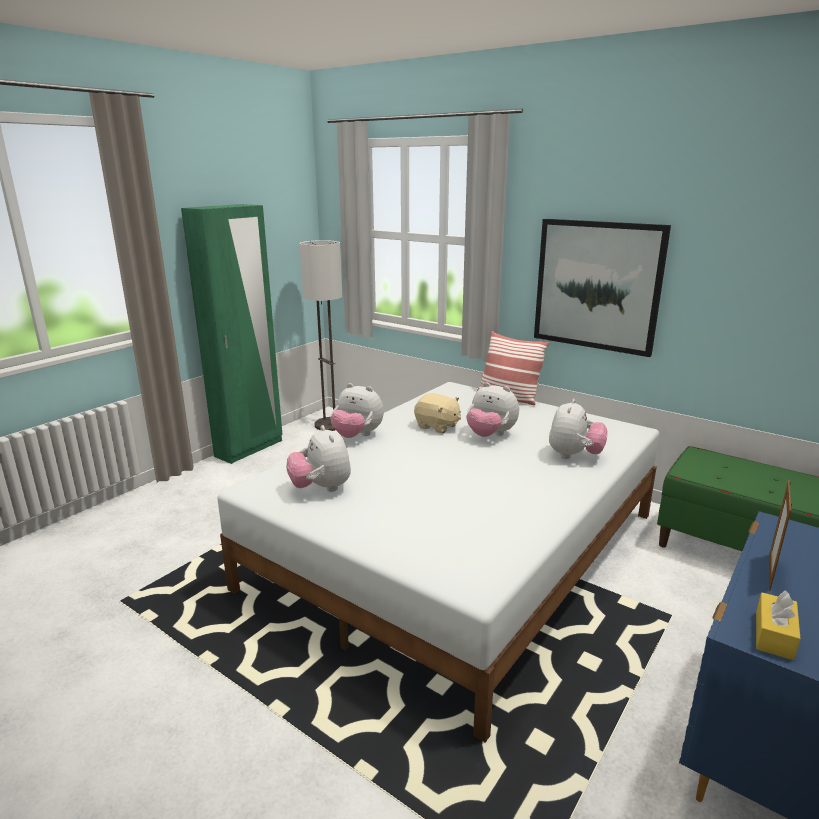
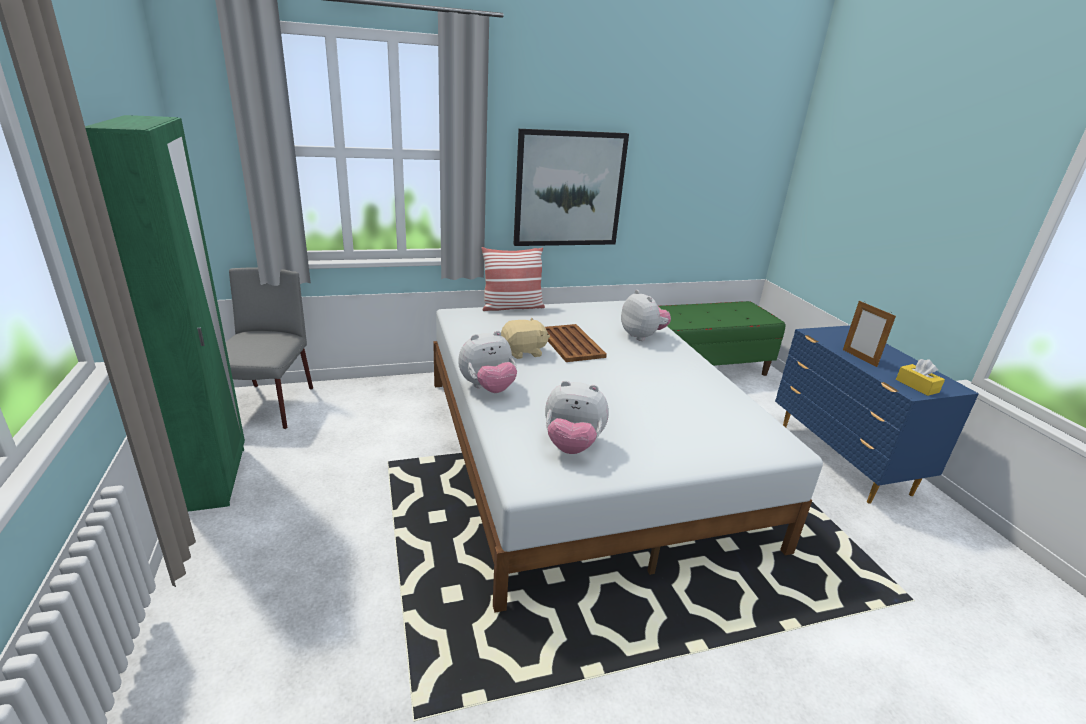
camera: 55 degrees left, 5 degrees up
(330, 425) = (269, 407): floor lamp -> grey chair
(490, 435) = (571, 343): plush toy -> brown tray

